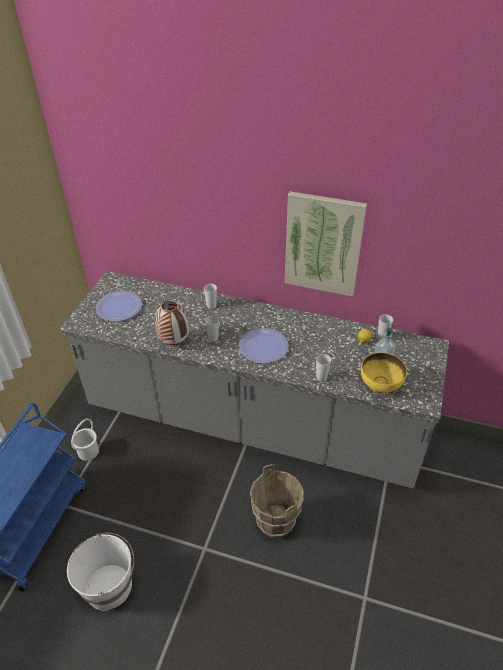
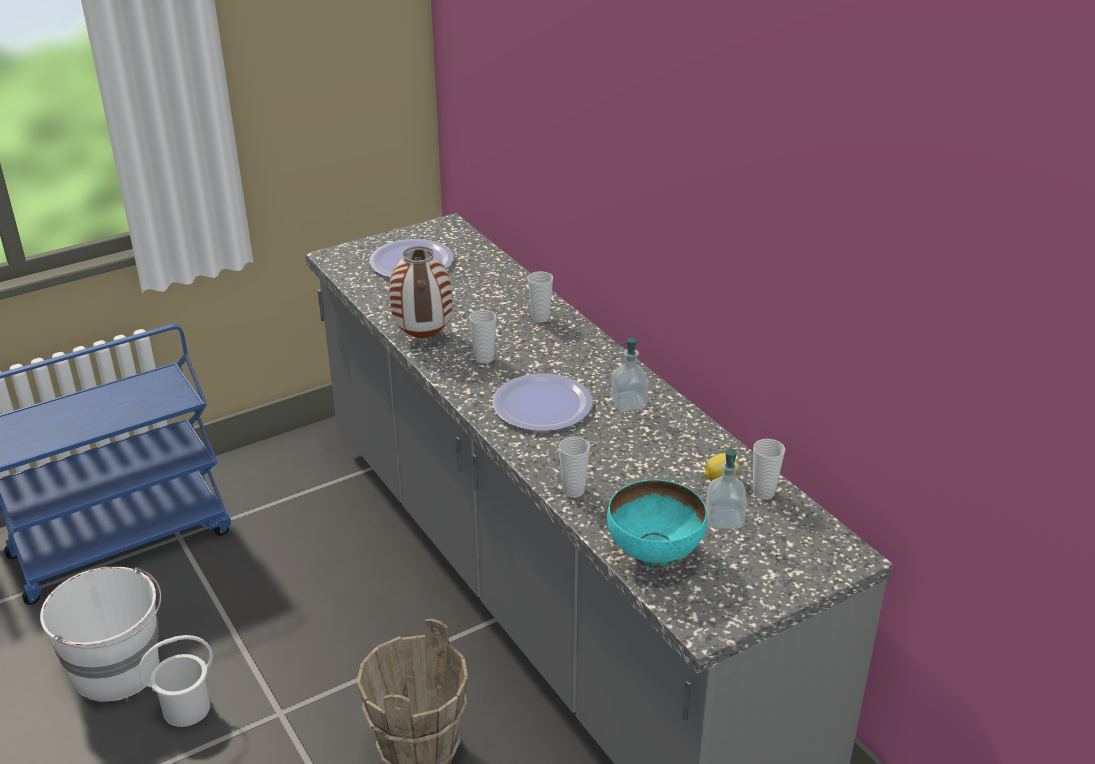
camera: 40 degrees right, 10 degrees down
(88, 451) = (280, 492): white bucket -> white bucket (186, 708)
(293, 326) = (628, 403): none -> soap dispenser
(323, 244) = (715, 249): picture -> none
(380, 386) = (654, 556): yellow bowl -> turquoise bowl

